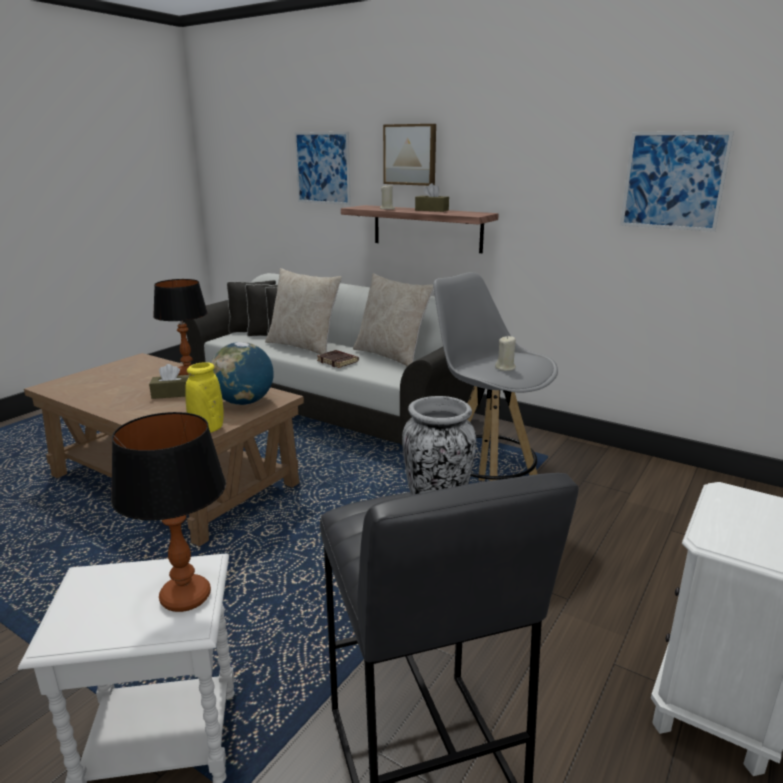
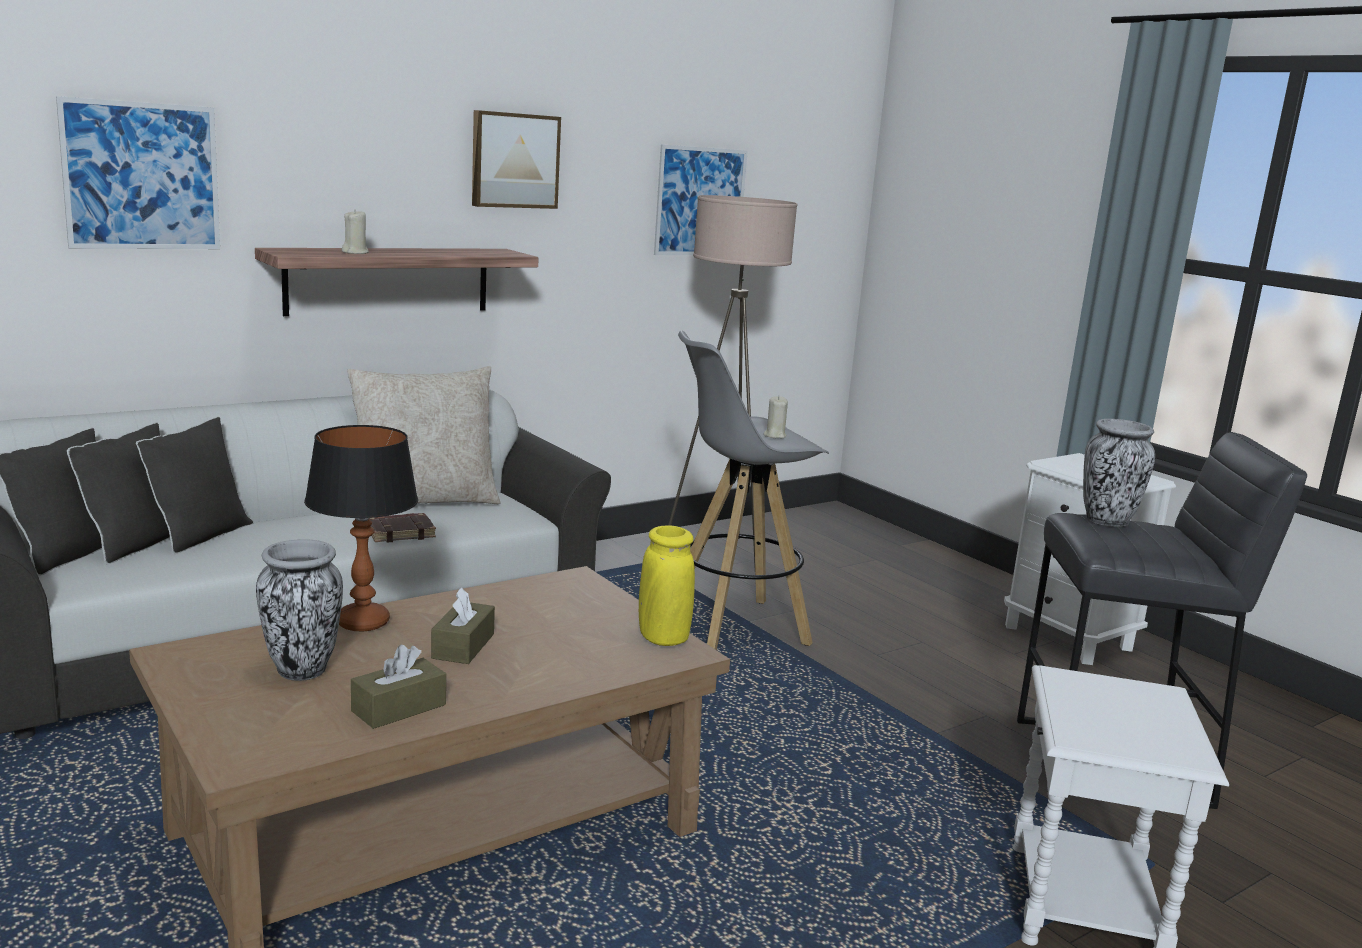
camera: 70 degrees left, 5 degrees down
(132, 376) = (301, 670): none -> vase
(185, 597) = (1120, 690): table lamp -> none
(244, 402) = (572, 602): globe -> none
(304, 346) = (271, 537): beige pillow -> none
(410, 154) = (354, 158): picture -> picture (514, 160)
(431, 210) = (420, 250): brown tissue box -> brown tissue box (399, 708)
(608, 475) = (718, 554): none -> beige floor lamp

